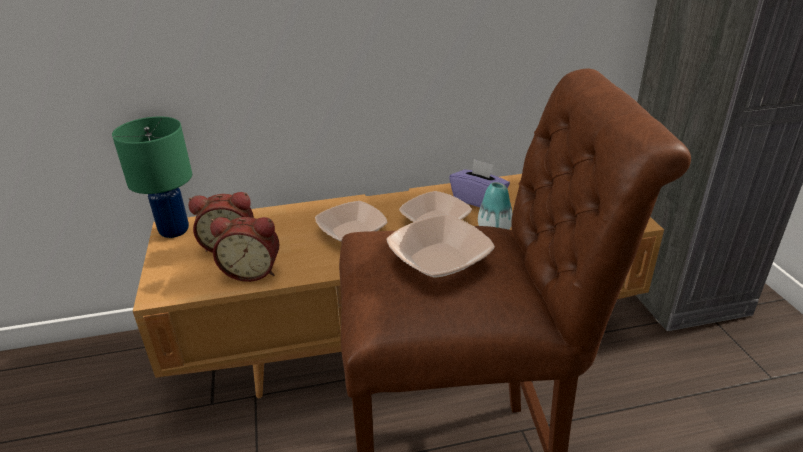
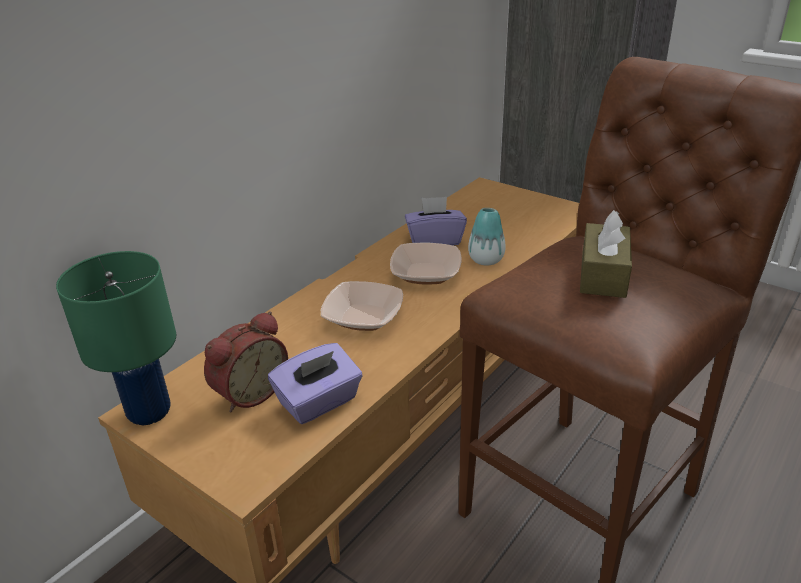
camera: 40 degrees left, 0 degrees up
(252, 271) = (319, 402): alarm clock -> purple tissue box
(439, 260) = (603, 274): bowl -> brown tissue box

